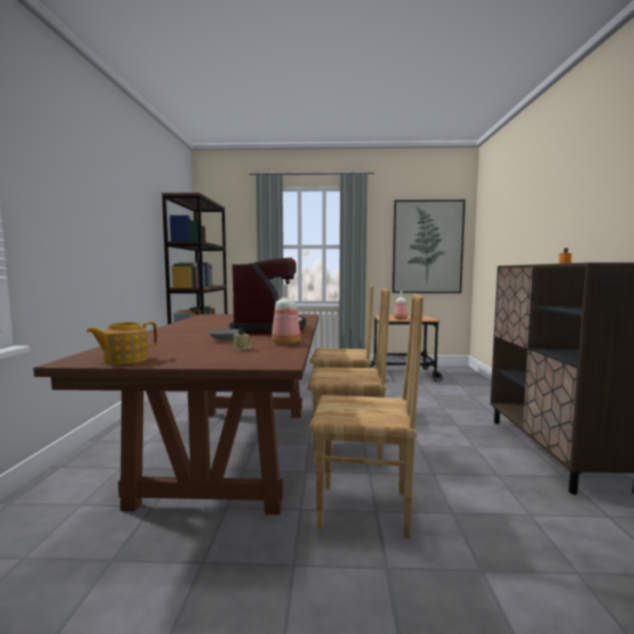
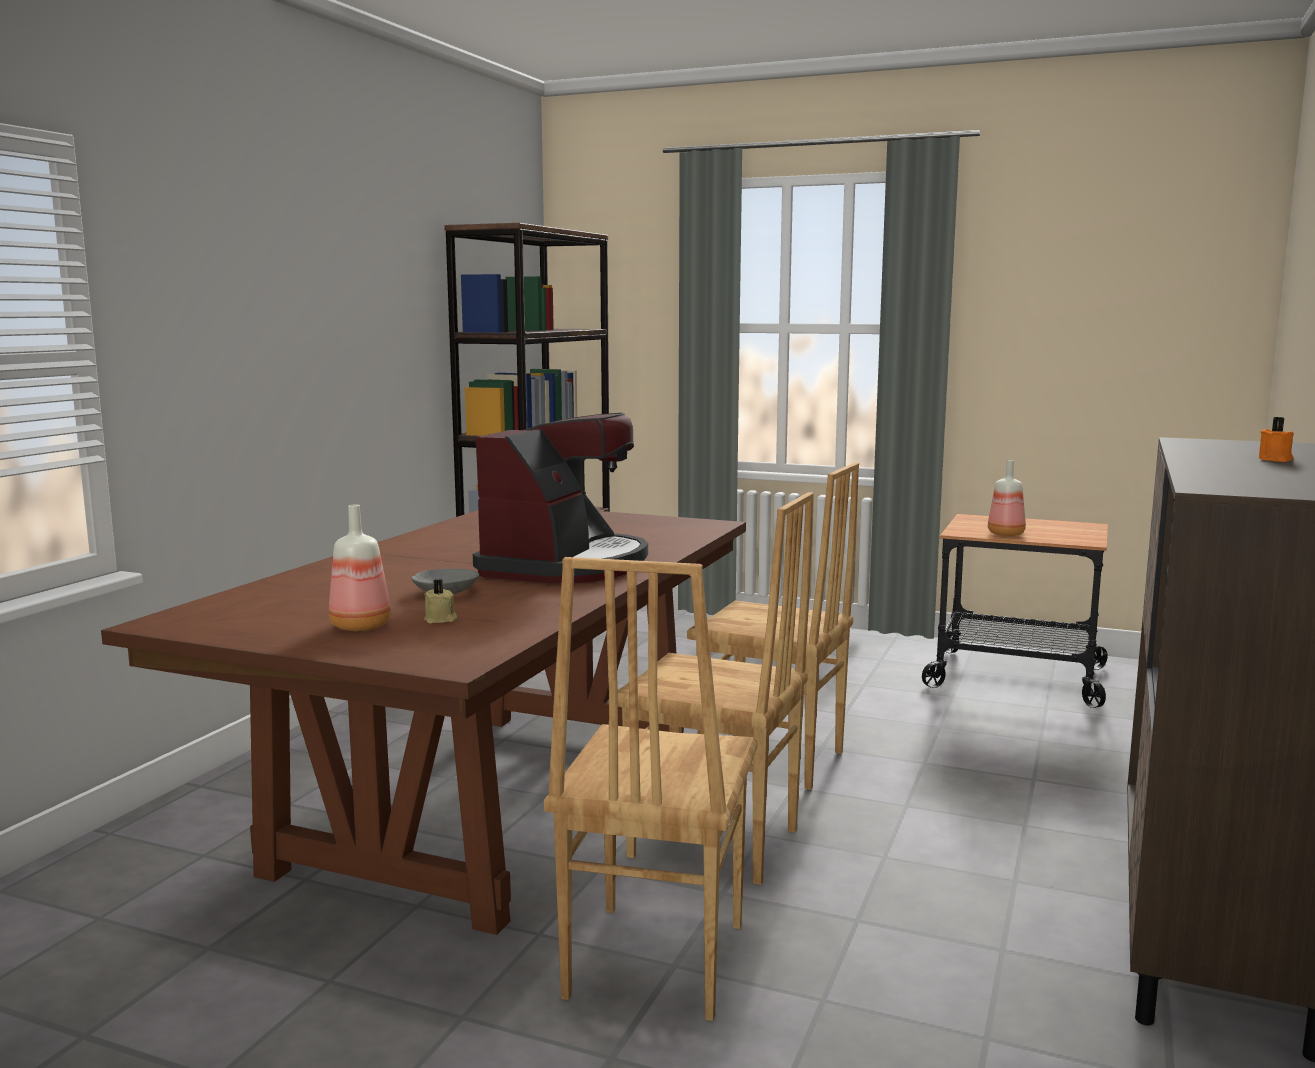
camera: 20 degrees right, 5 degrees up
(125, 360) = (233, 627): teapot -> none
(287, 343) = (539, 612): bottle -> bottle (362, 626)
(364, 511) = (652, 960): brown chair -> brown chair turned 75 degrees clockwise
(427, 247) = (1129, 333): picture -> none

